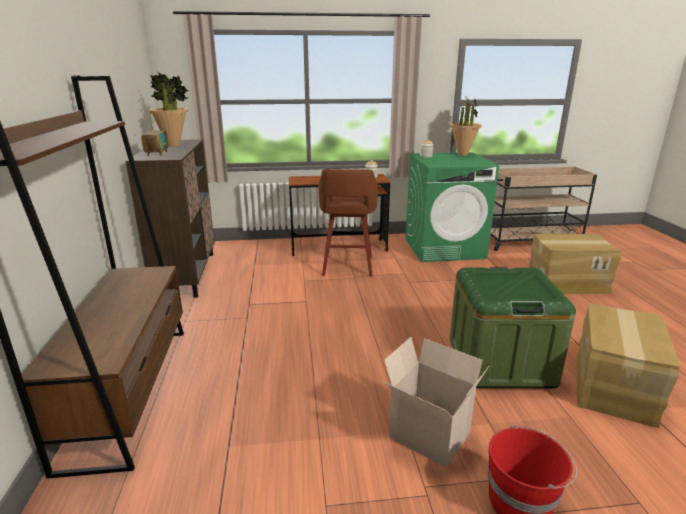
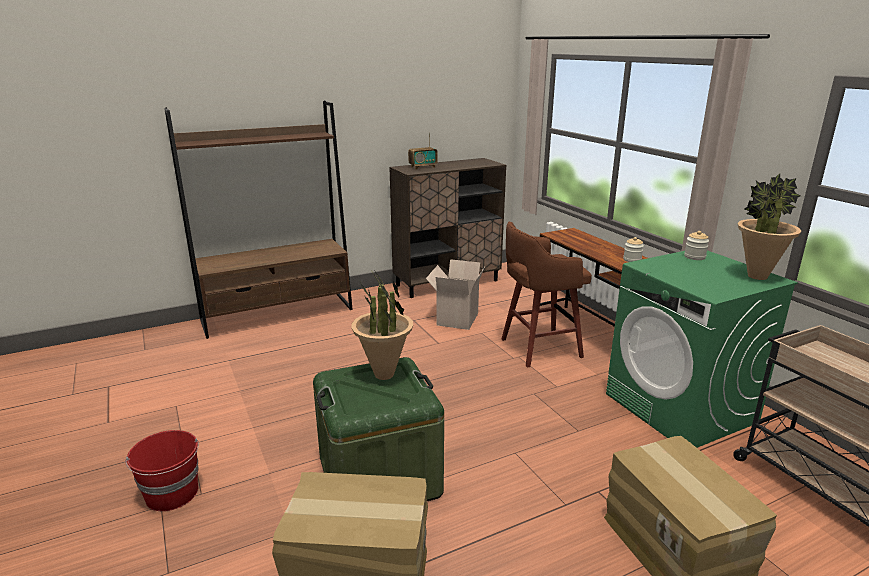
camera: 70 degrees right, 0 degrees up
(174, 145) = (463, 164): potted plant -> potted plant (384, 375)
(427, 436) = (247, 439): cardboard box -> cardboard box (456, 319)

